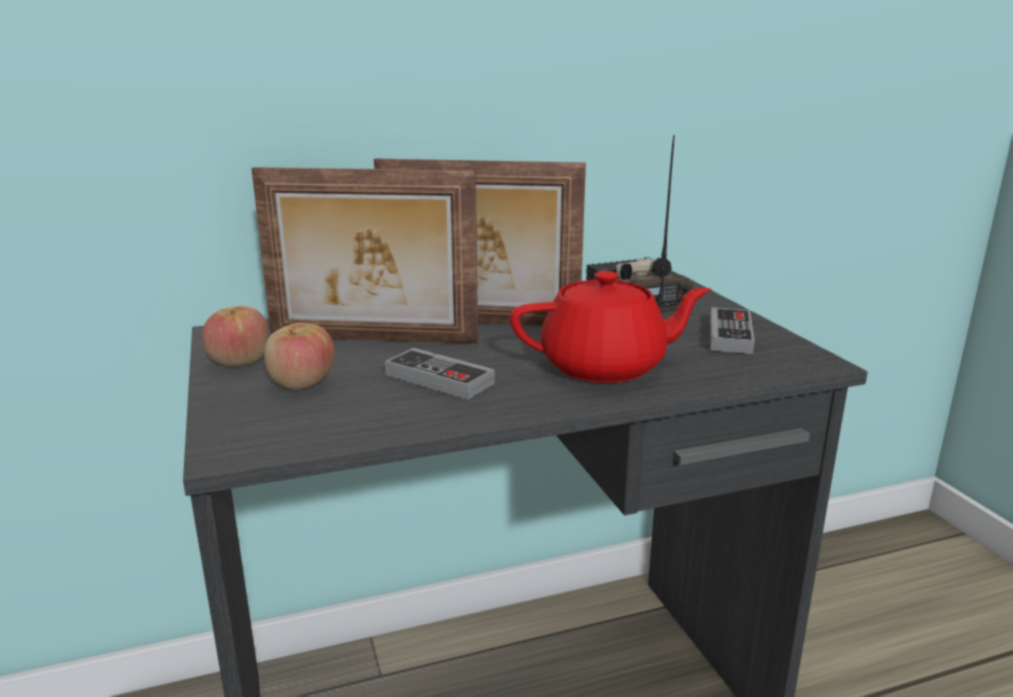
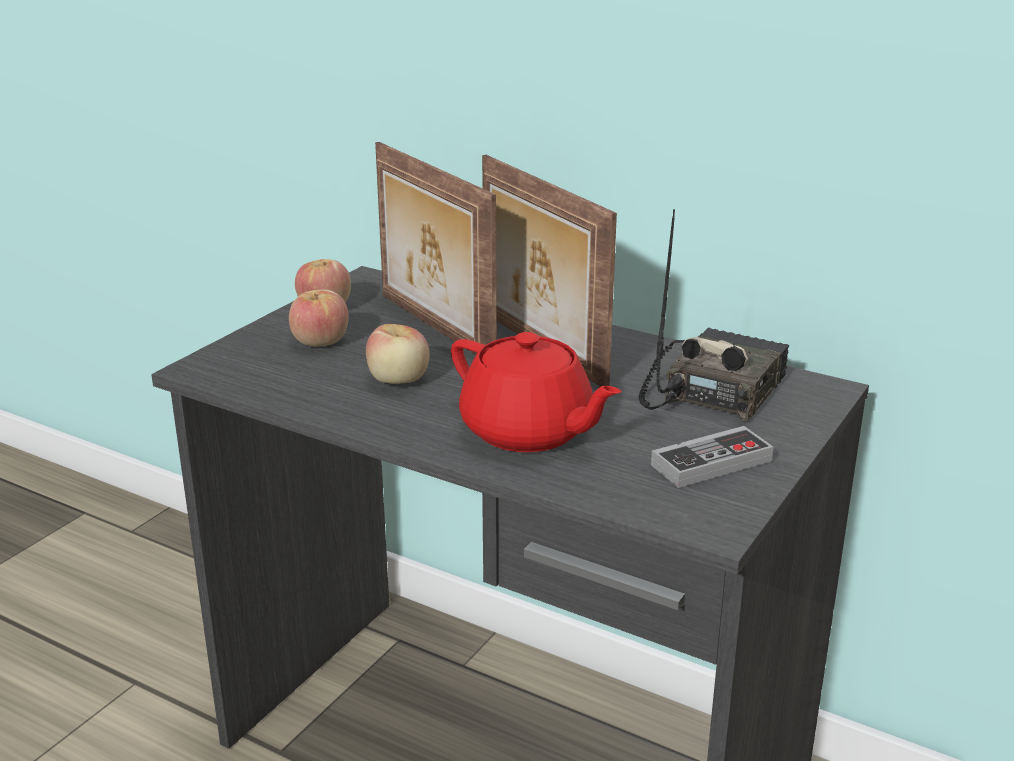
camera: 50 degrees right, 5 degrees up
(439, 379) = (398, 381): game controller -> apple

